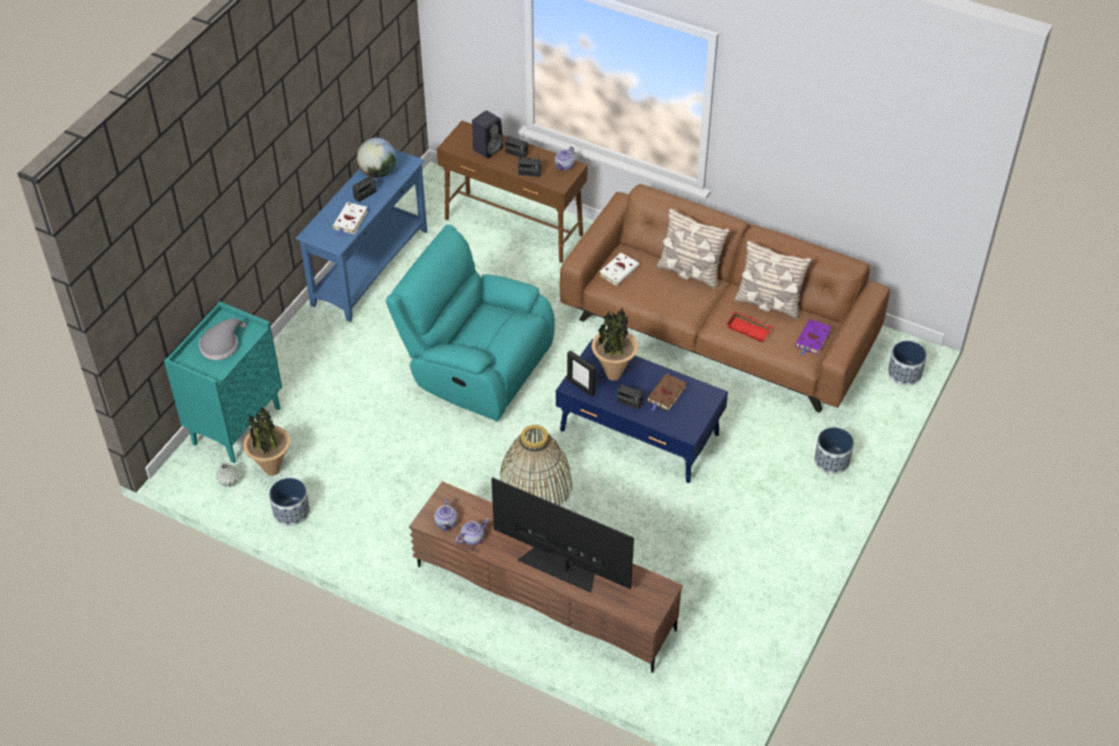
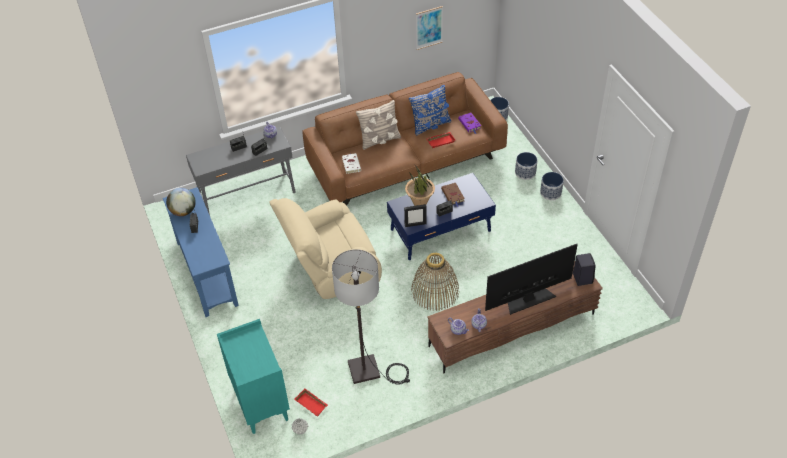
camera: 50 degrees left, 0 degrees up
(221, 344) = (250, 352): grey hat -> none
(272, 470) = (312, 403): potted plant -> red tray
(291, 512) = (352, 411): planter -> planter (551, 193)
(350, 221) = (208, 244): white book -> none
(363, 498) = (373, 371): none -> floor lamp
(476, 367) = (330, 269): turquoise armchair -> beige armchair
(488, 148) = (221, 156): black speaker -> black speaker (582, 278)
(513, 228) = (248, 197): brown console table -> grey console table
(768, 303) = (430, 125): beige pillow -> blue pillow
(849, 170) = (429, 27): none -> picture

